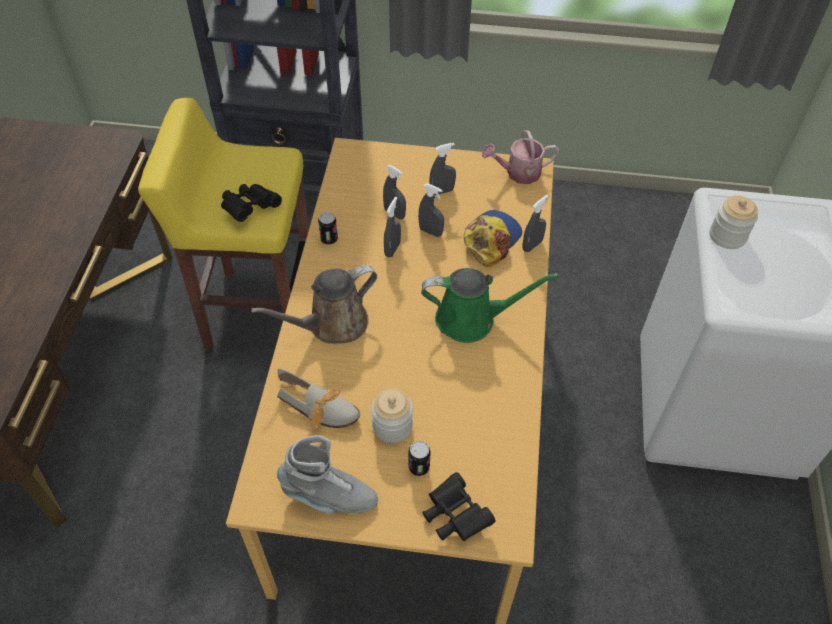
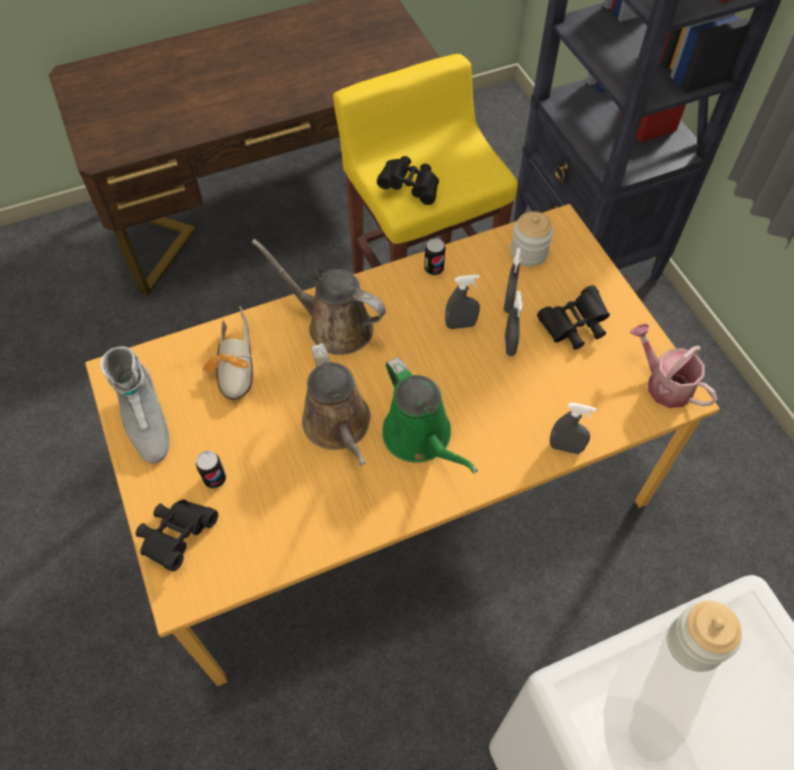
camera: 60 degrees right, 5 degrees up
(392, 426) = (248, 433): jar -> jar (528, 252)
(427, 363) = (339, 426): none -> brown watering can
(442, 191) = (574, 327): grey spray bottle -> black binoculars
(491, 239) = (543, 404): cap -> none

